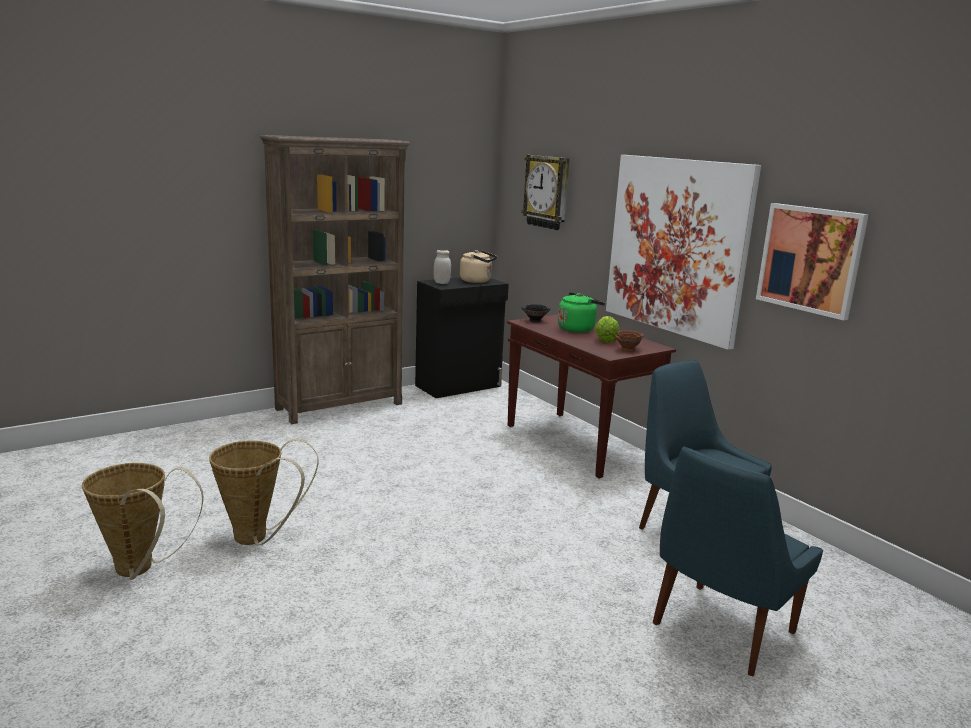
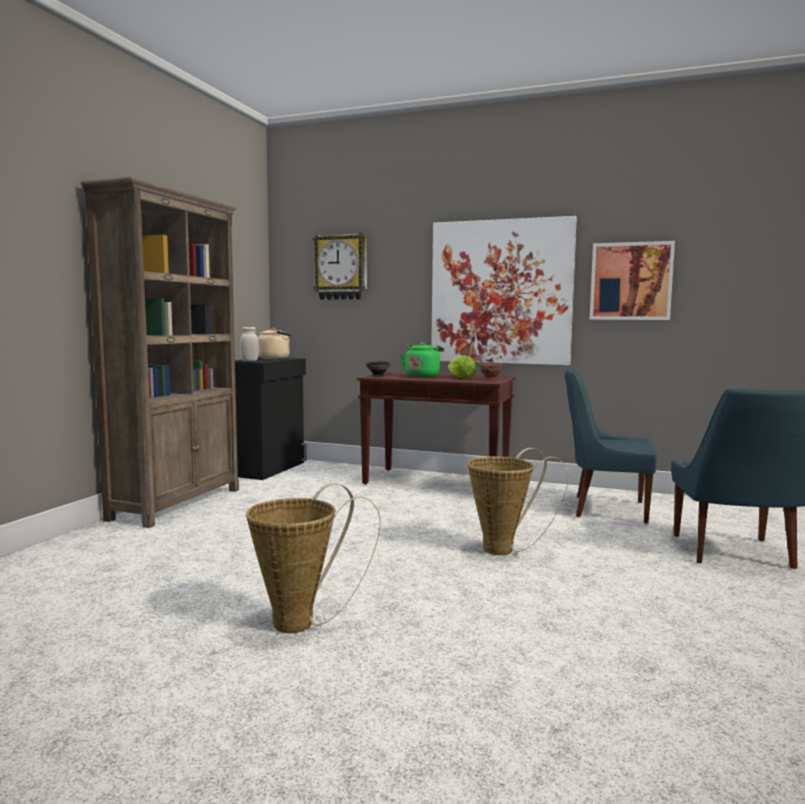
camera: 35 degrees left, 10 degrees down
(140, 571) = (220, 702): basket -> basket (505, 549)

